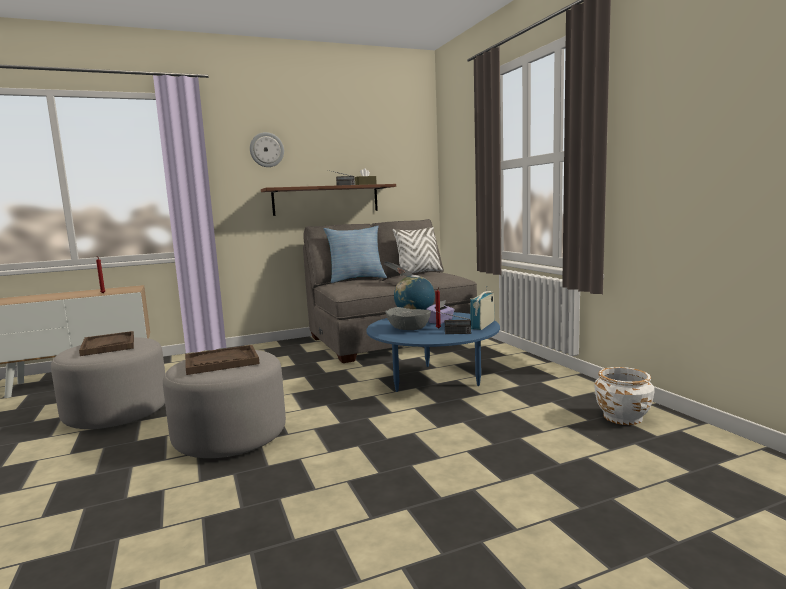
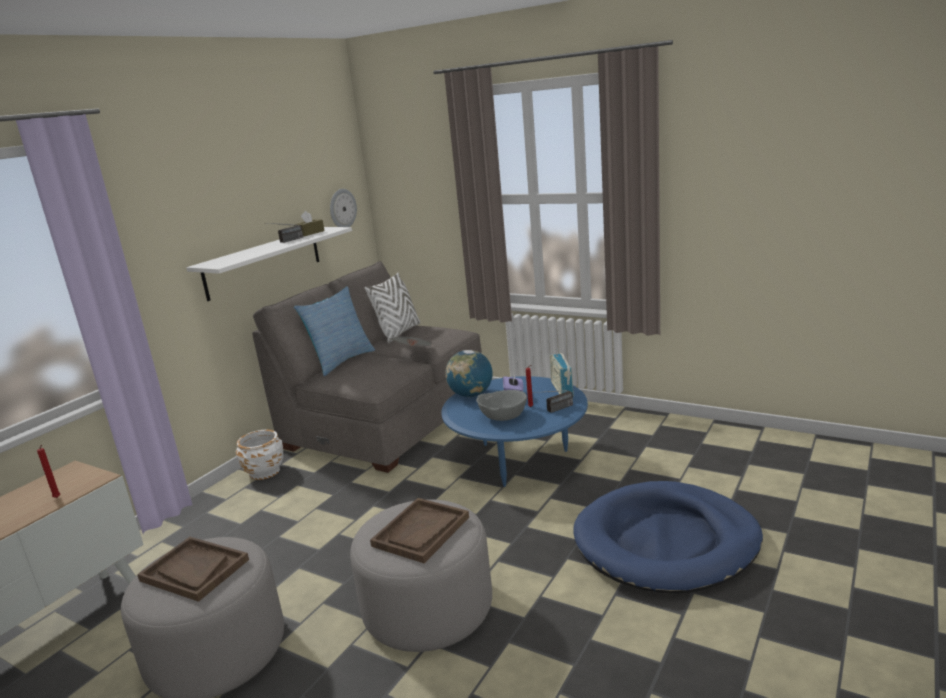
camera: 35 degrees left, 10 degrees up
(266, 150) = (184, 208): wall clock -> wall clock (342, 208)
(326, 200) = (264, 262): brown shelf -> white shelf
(449, 466) = (666, 542): none -> blue dog bed
(622, 417) = (711, 442): white planter -> white planter (264, 472)

